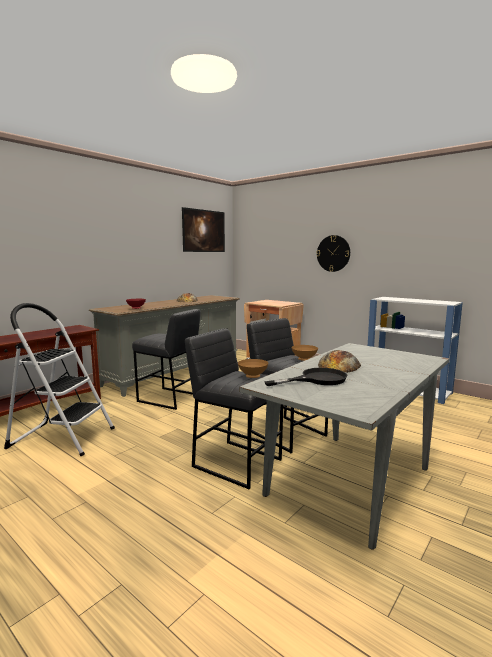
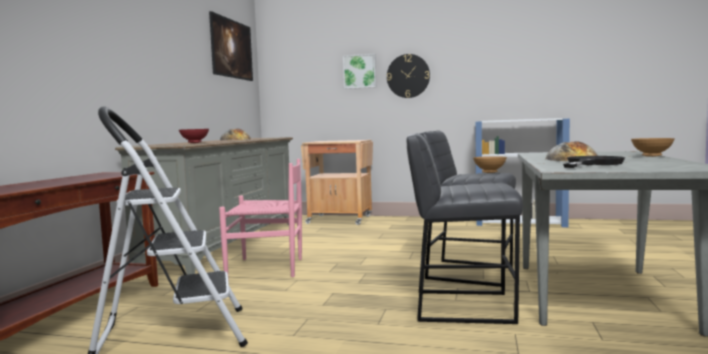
camera: 25 degrees left, 5 degrees down
(169, 398) = (267, 269): grey stool -> pink chair
(253, 377) = (483, 184): brown bowl -> brown bowl (652, 156)
(298, 247) = (360, 71): none -> picture

